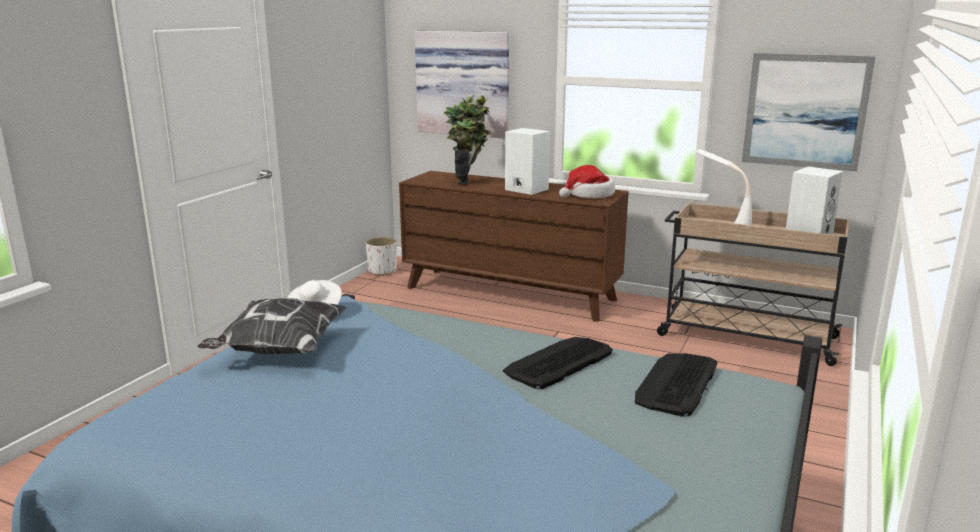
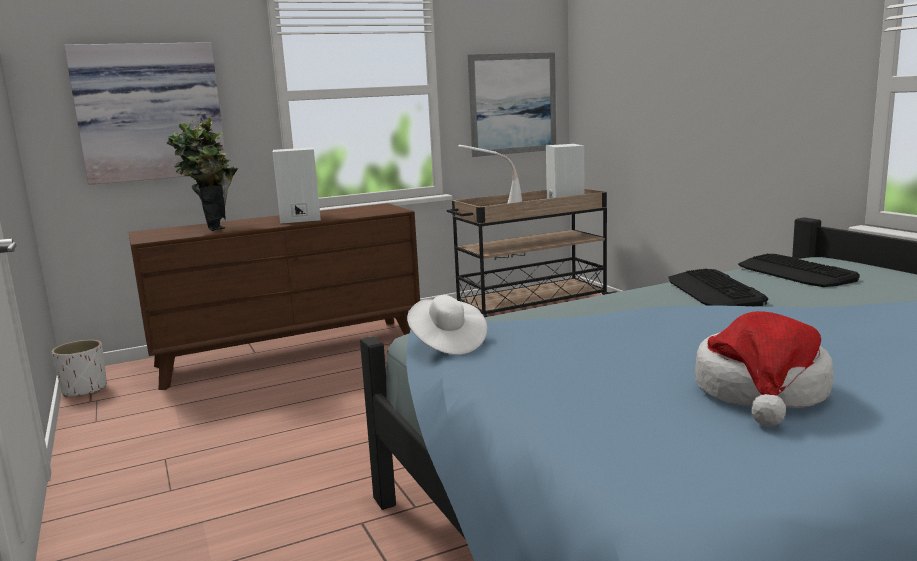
camera: 50 degrees left, 5 degrees down
(278, 351) = (541, 374): pillow -> none
(589, 195) = (370, 210): hat -> hat (761, 392)

